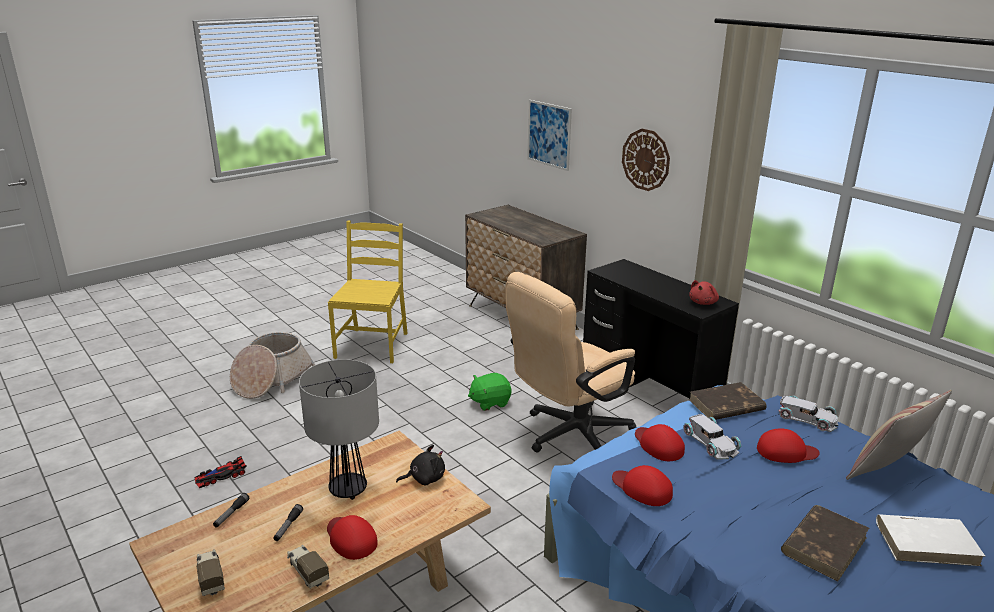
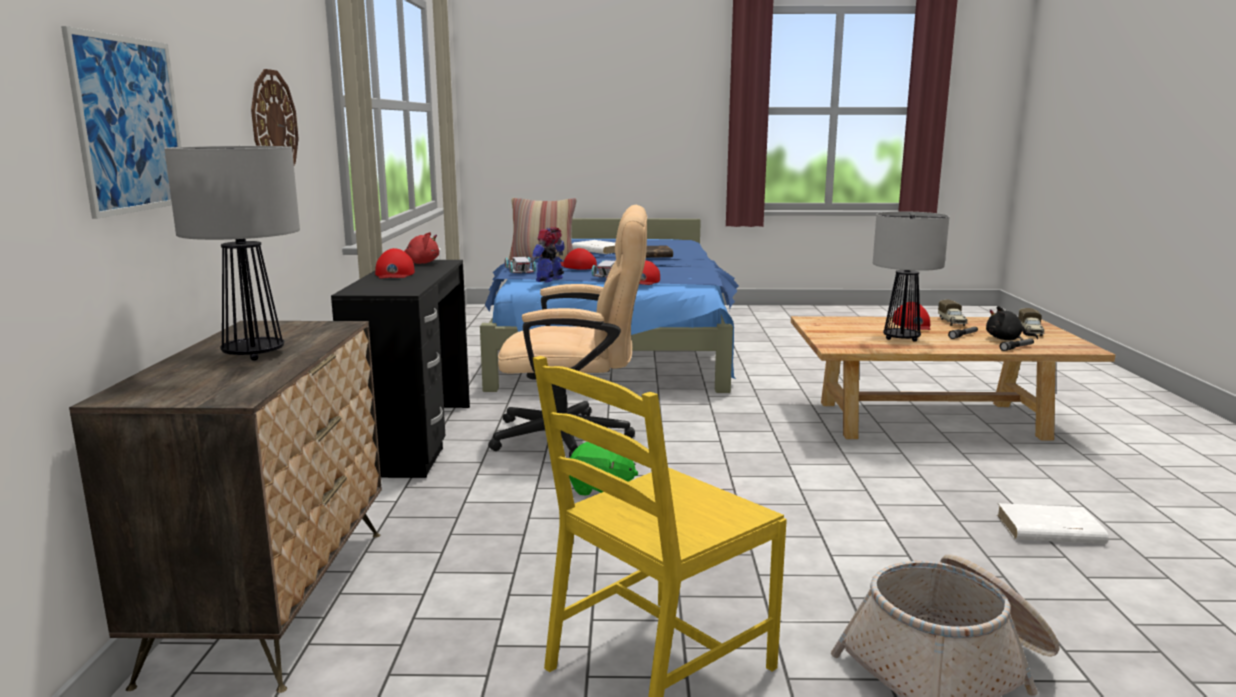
camera: 140 degrees left, 10 degrees down
(221, 476) = (1048, 530): toy car -> white book
(424, 478) = (827, 331): black plush toy -> black plush toy (1006, 339)
(523, 224) = (252, 354): none -> table lamp
(642, 488) = (697, 274): red cap -> red cap (394, 274)
(726, 405) = (550, 280): brown book -> toy robot

